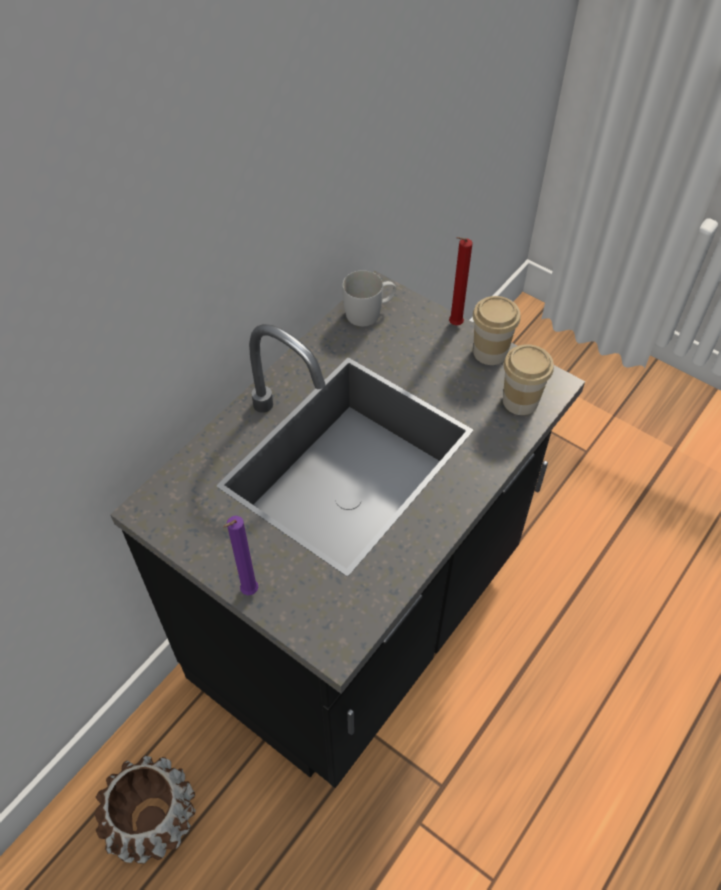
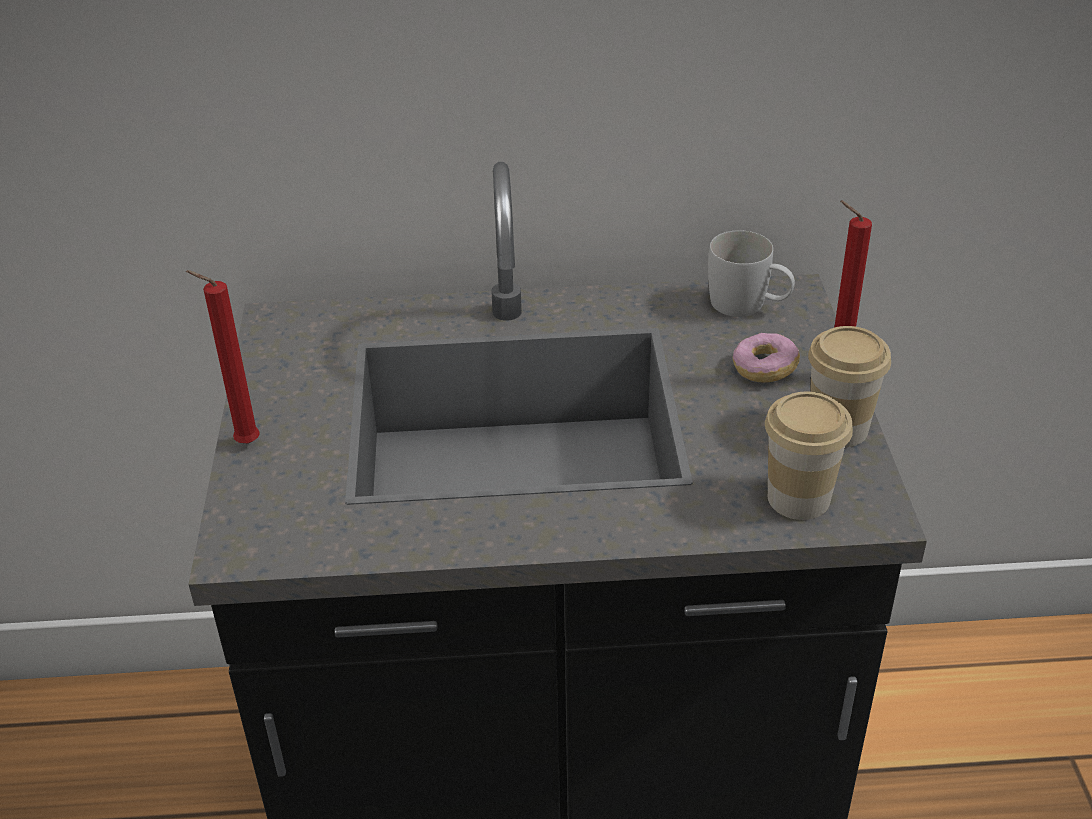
camera: 50 degrees right, 15 degrees down
(151, 818) = (137, 772): brown planter -> none
(248, 593) = (243, 443): purple candle -> red candle
(423, 344) = (764, 369): none -> donut

